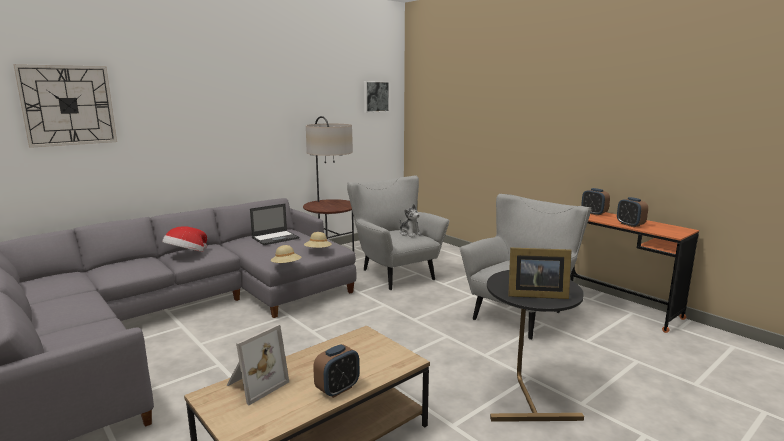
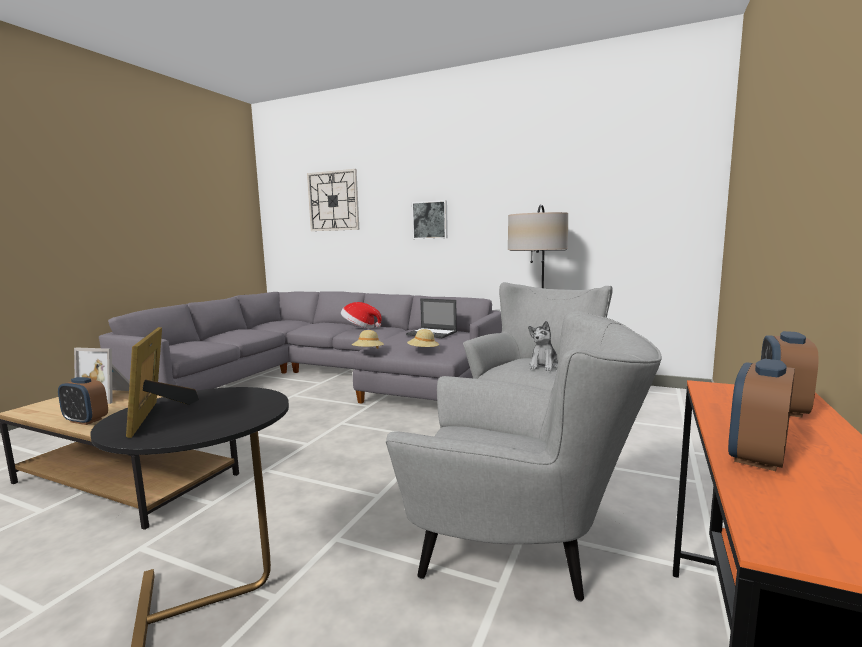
camera: 65 degrees right, 5 degrees down
(375, 96) = (661, 176): picture -> picture (430, 220)

